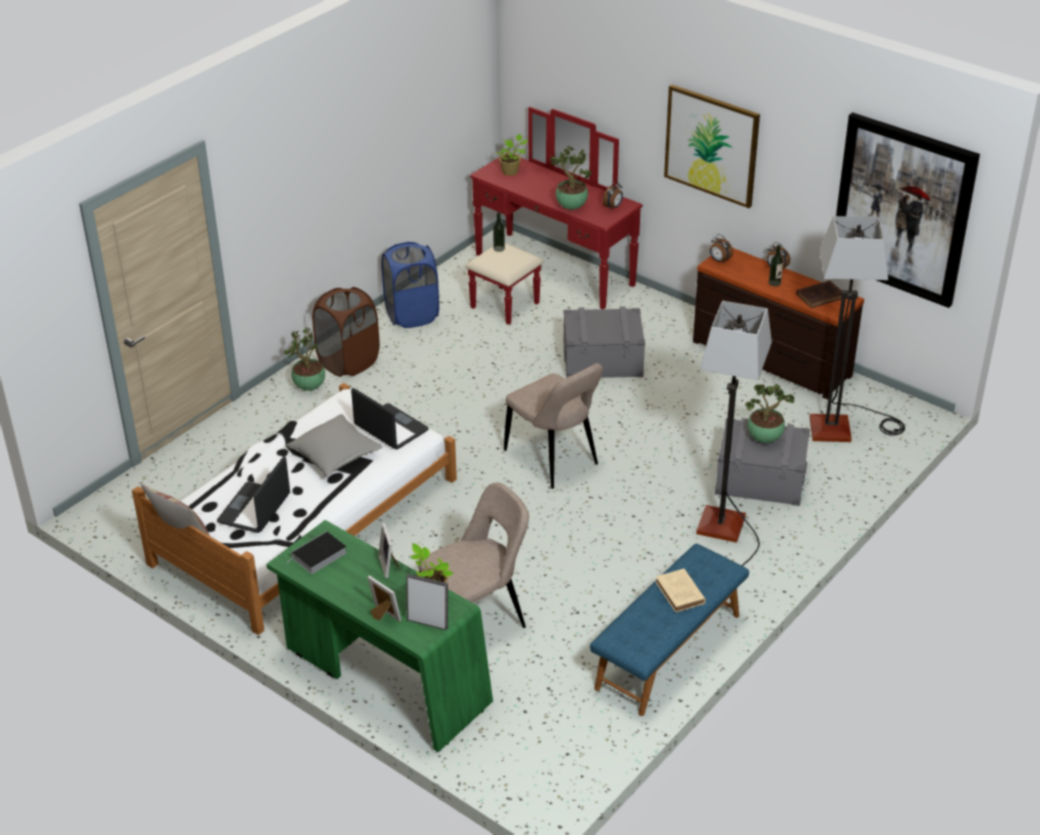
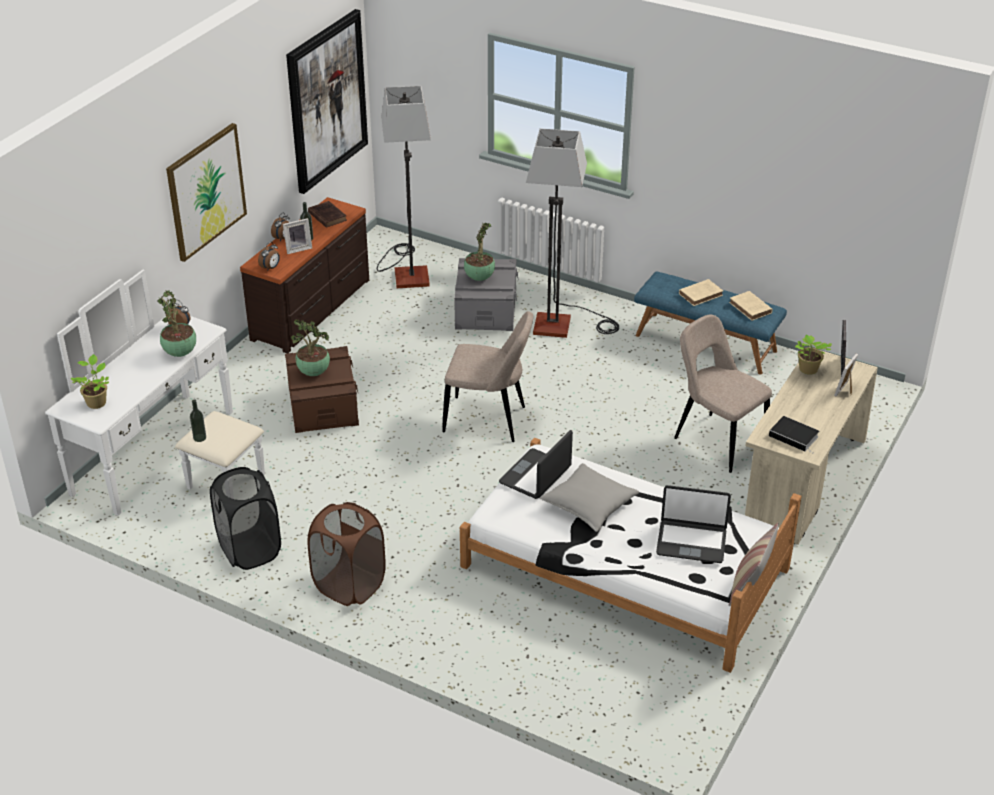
camera: 100 degrees left, 0 degrees up
(309, 387) = (402, 609): potted plant -> potted plant (314, 373)
(384, 677) = (802, 483): green desk -> beige desk
(389, 565) = (786, 396): picture frame -> picture frame (298, 248)
(412, 315) = (249, 549): blue laundry basket -> black laundry basket
(544, 278) = (170, 458): red dresser -> white dresser
(554, 460) = (488, 420): beige chair -> beige chair turned 60 degrees clockwise
(603, 359) = (322, 405): grey storage box -> brown storage box
(642, 632) = (751, 308): none -> beige book

